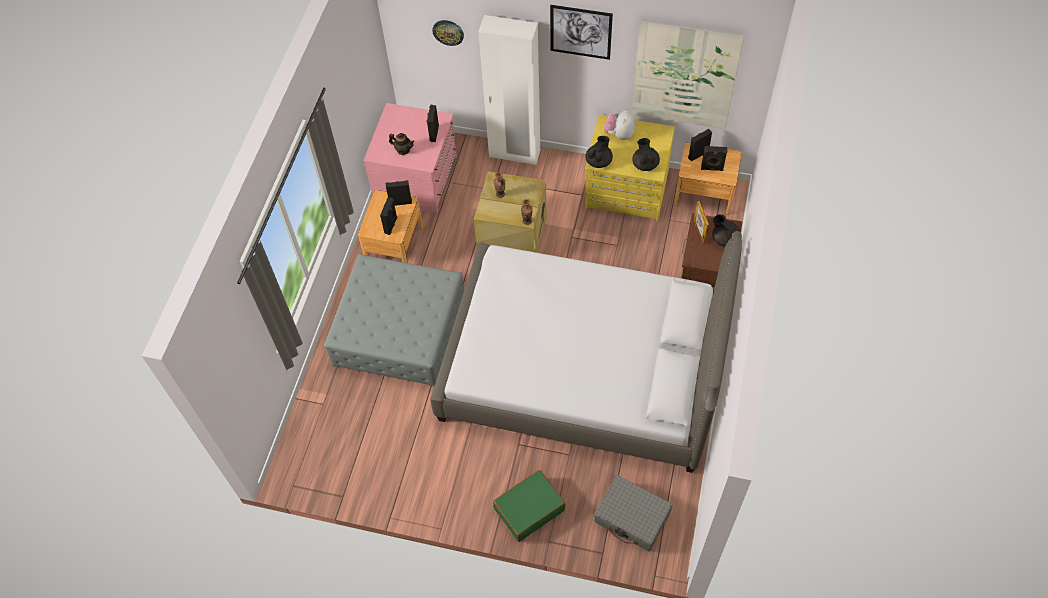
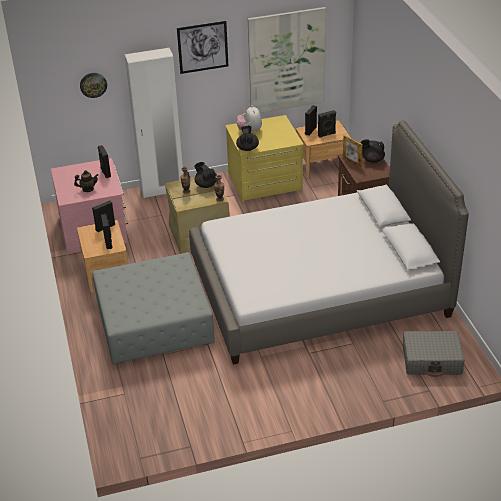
camera: 30 degrees left, 20 degrees down
(529, 509) = (350, 388): green suitcase -> none
(645, 164) = (282, 139): black teapot -> black teapot (206, 185)

